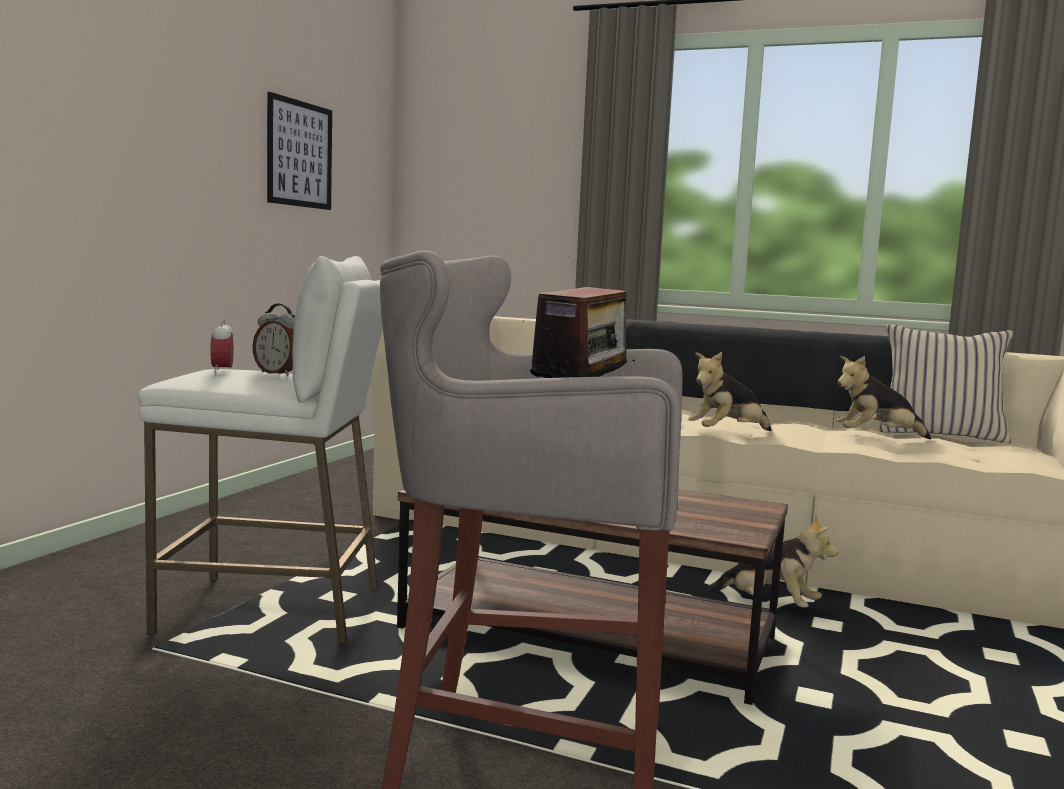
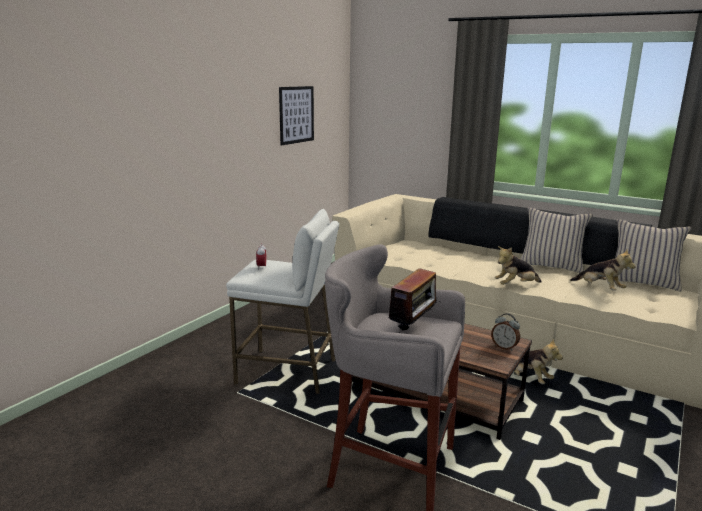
camera: 10 degrees right, 10 degrees up
(278, 373) = (286, 268): alarm clock -> alarm clock (504, 347)
(775, 418) = (551, 266): none -> beige pillow
(877, 438) = (599, 289): plush toy -> plush toy turned 135 degrees counterclockwise

